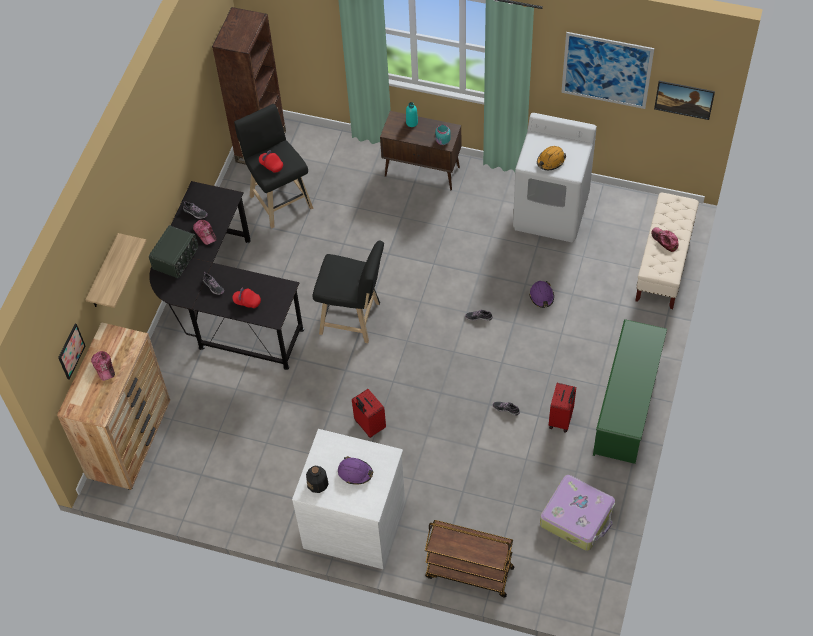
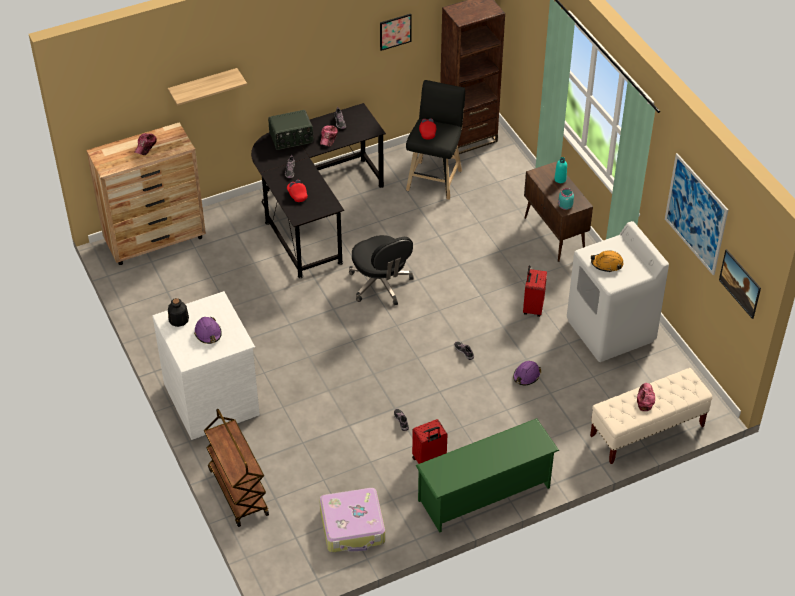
camera: 45 degrees right, 10 degrees down
(71, 351) = (130, 115): picture -> picture (395, 31)
(353, 319) = (381, 284): black stool -> black office chair
(369, 425) = (301, 352): red suitcase -> red suitcase (532, 308)

